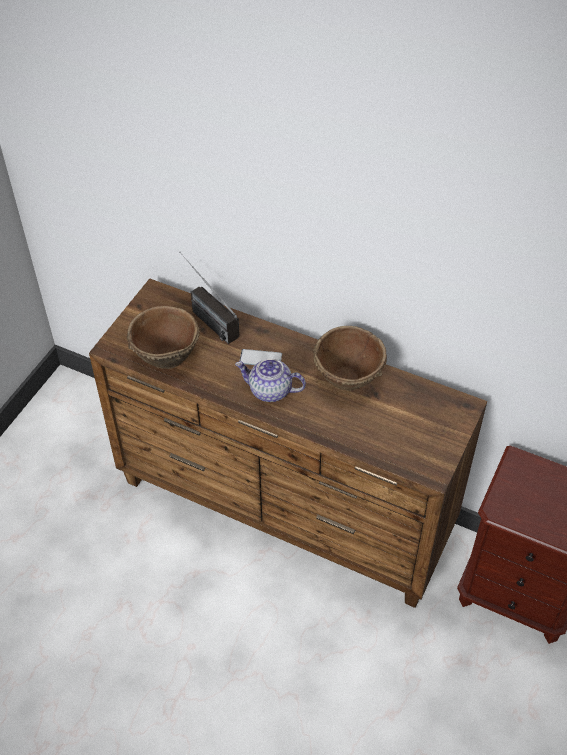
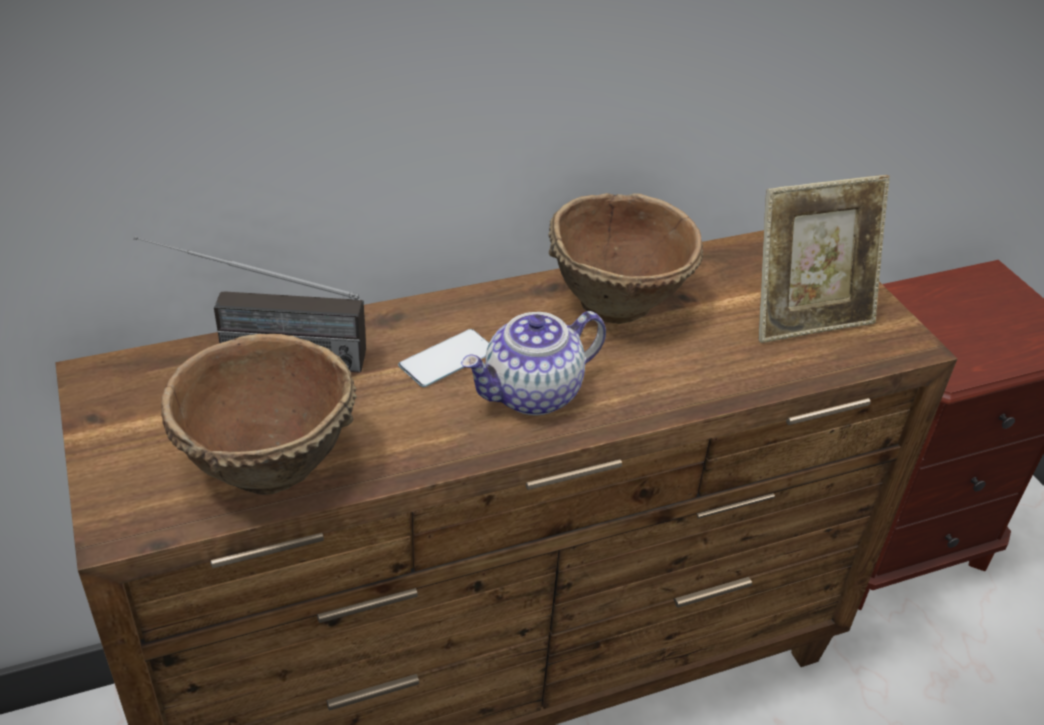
camera: 50 degrees left, 10 degrees down
(410, 435) = (807, 318): none -> picture frame

